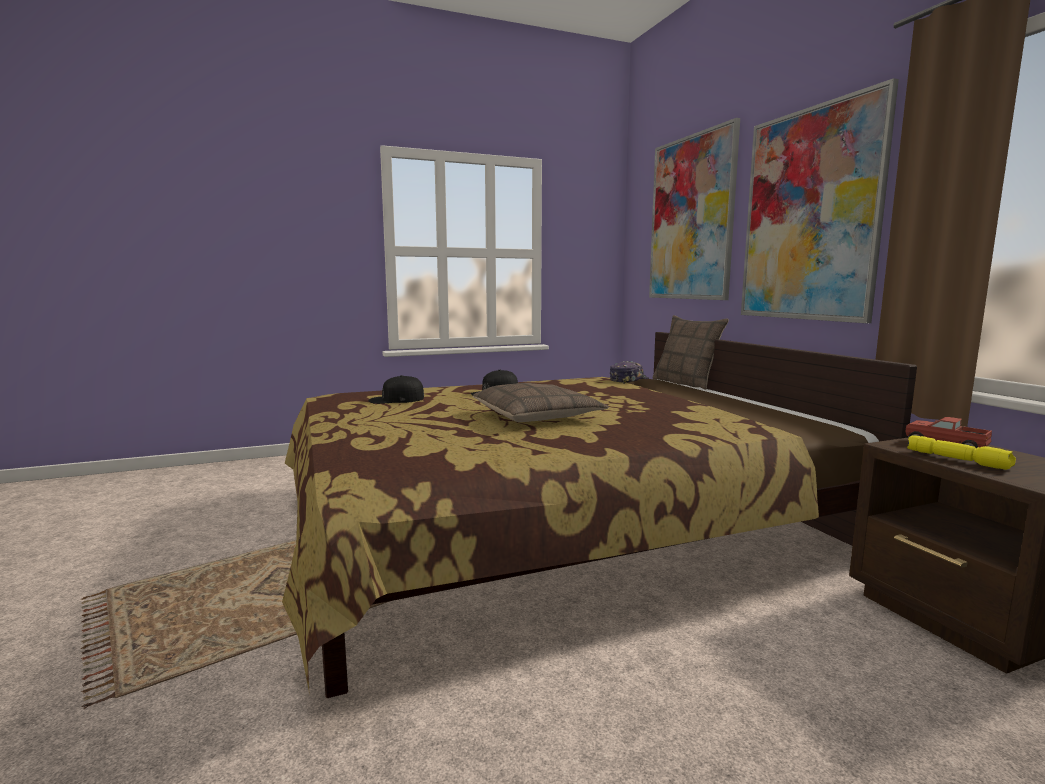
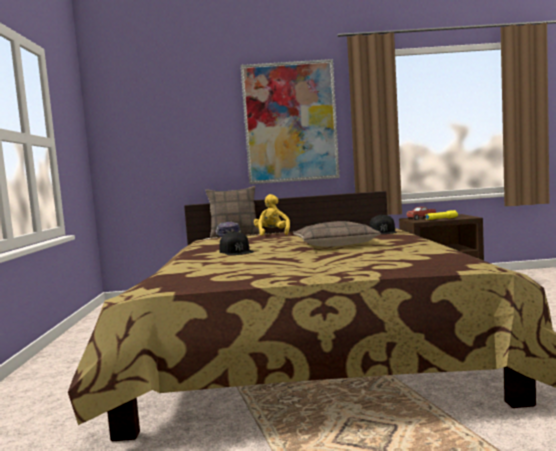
camera: 70 degrees left, 5 degrees down
(396, 399) = (226, 268): black cap -> black cap (383, 231)
(647, 391) = (272, 234): none -> yellow plush toy
(691, 218) = (182, 120): picture -> none

